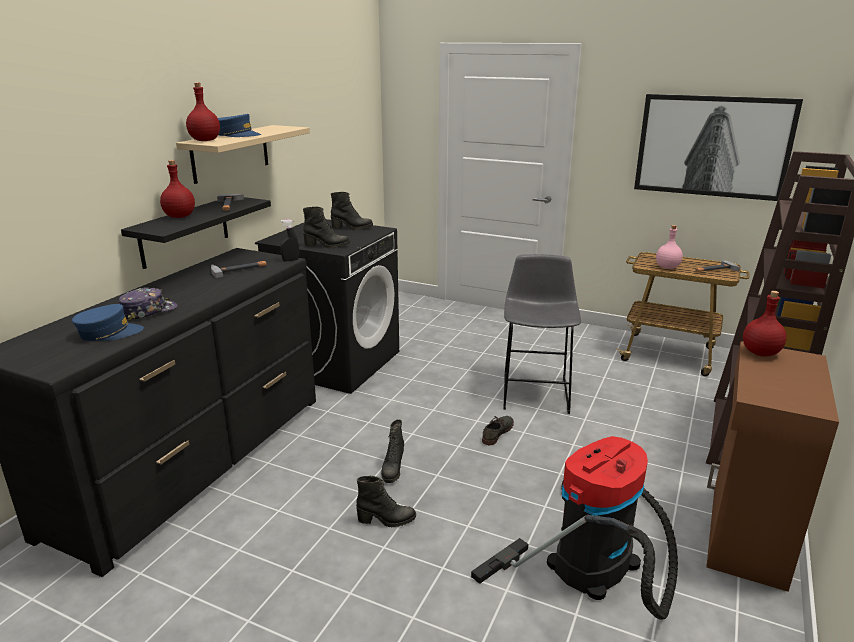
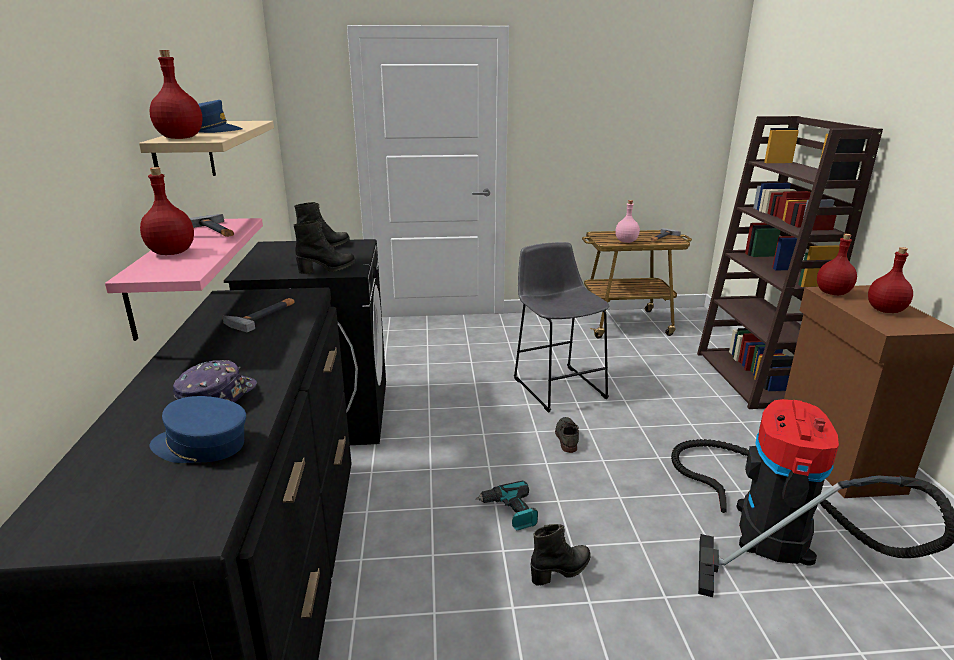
camera: 30 degrees left, 0 degrees up
(109, 333) = (201, 445): blue cap -> blue cap turned 120 degrees counterclockwise
(184, 231) = (163, 276): black shelf -> pink shelf
(290, 260) = (314, 292): black spray bottle -> none
(392, 469) = (510, 512): black boot -> power drill
(713, 146) = (638, 124): picture -> none
(786, 381) = (885, 310): none -> red bottle

